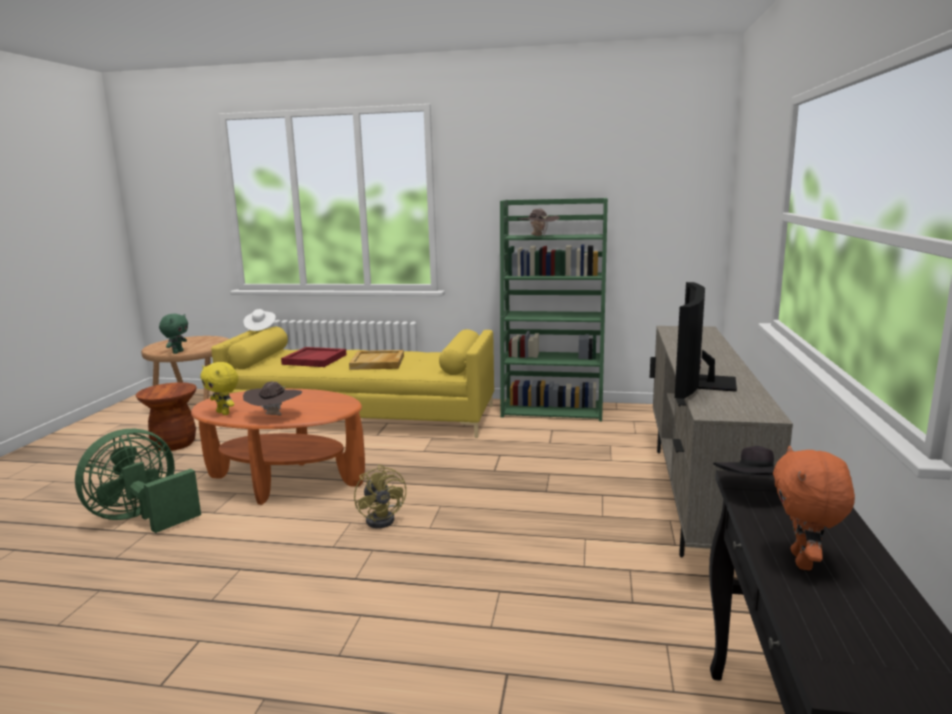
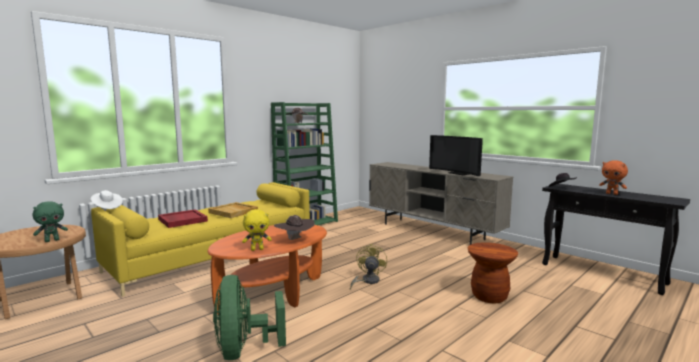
camera: 55 degrees left, 5 degrees down
(174, 444) = (113, 320): brown stool -> brown stool (489, 296)
(177, 352) = (52, 240): green plush toy -> green plush toy turned 90 degrees clockwise
(384, 518) = (367, 281): yellow fan -> yellow fan turned 90 degrees counterclockwise

